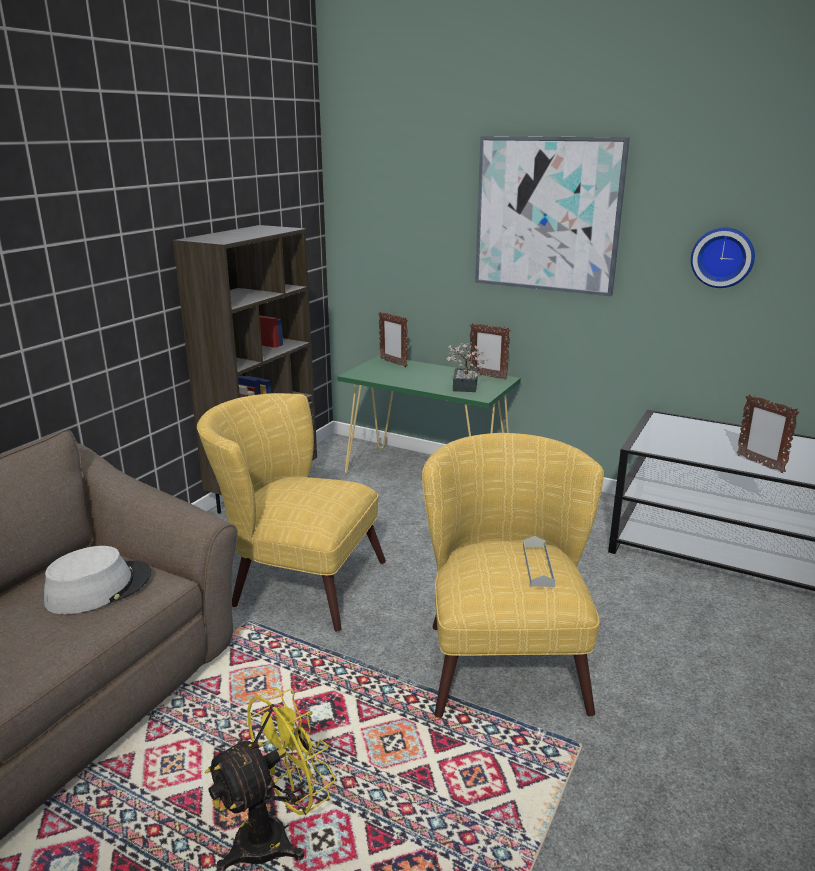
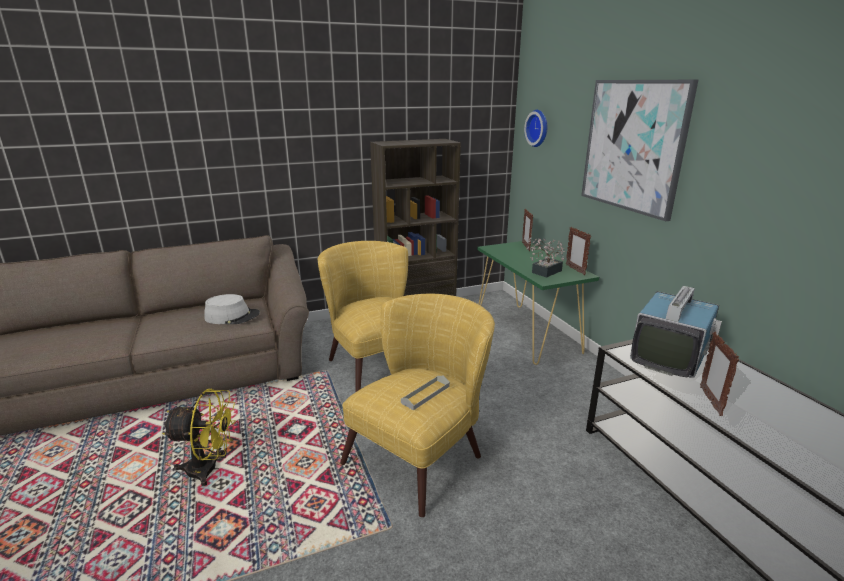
camera: 40 degrees right, 0 degrees up
(679, 436) = (670, 355): none -> television
(722, 257) = (763, 198): wall clock -> wall clock (538, 128)

